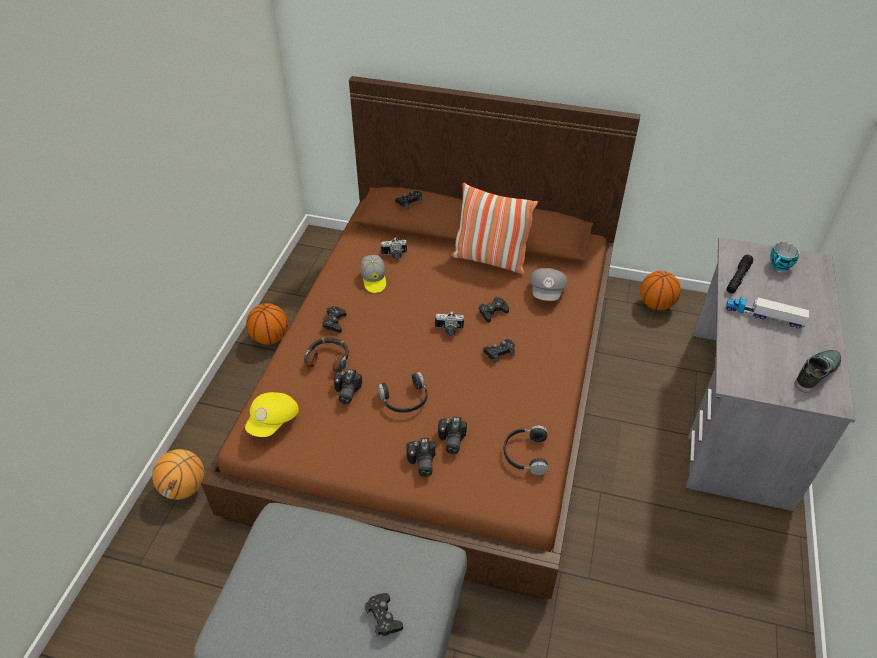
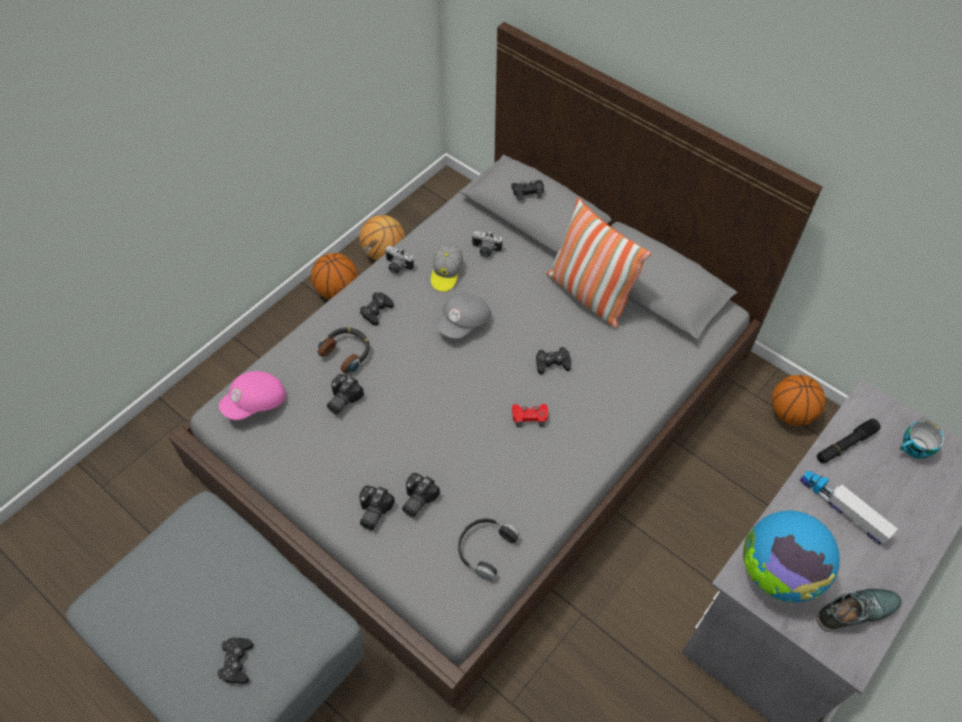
camera: 25 degrees right, 10 degrees up
(184, 487) = (177, 425): basketball -> basketball (384, 253)
(274, 421) = (256, 403): yellow cap -> pink cap
(405, 400) = (397, 432): black headphones -> none
(439, 381) = (482, 411): brown bed -> grey bed
(449, 330) = (490, 367): camera -> camera (396, 267)
(499, 352) = (529, 417): black game controller -> red game controller
(547, 292) = (630, 361): grey cap -> grey cap (464, 323)
(753, 369) = (778, 573): none -> globe

